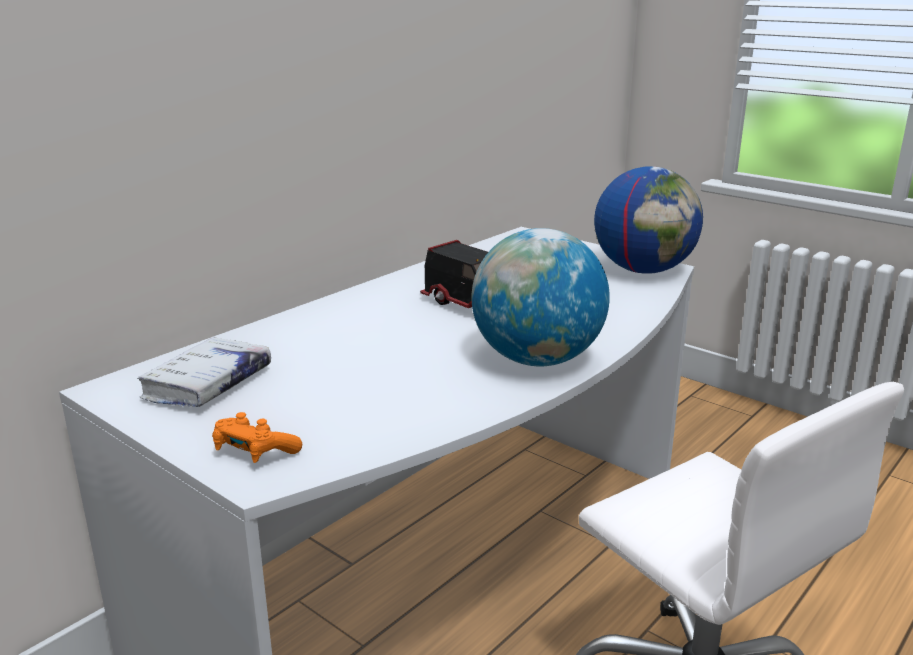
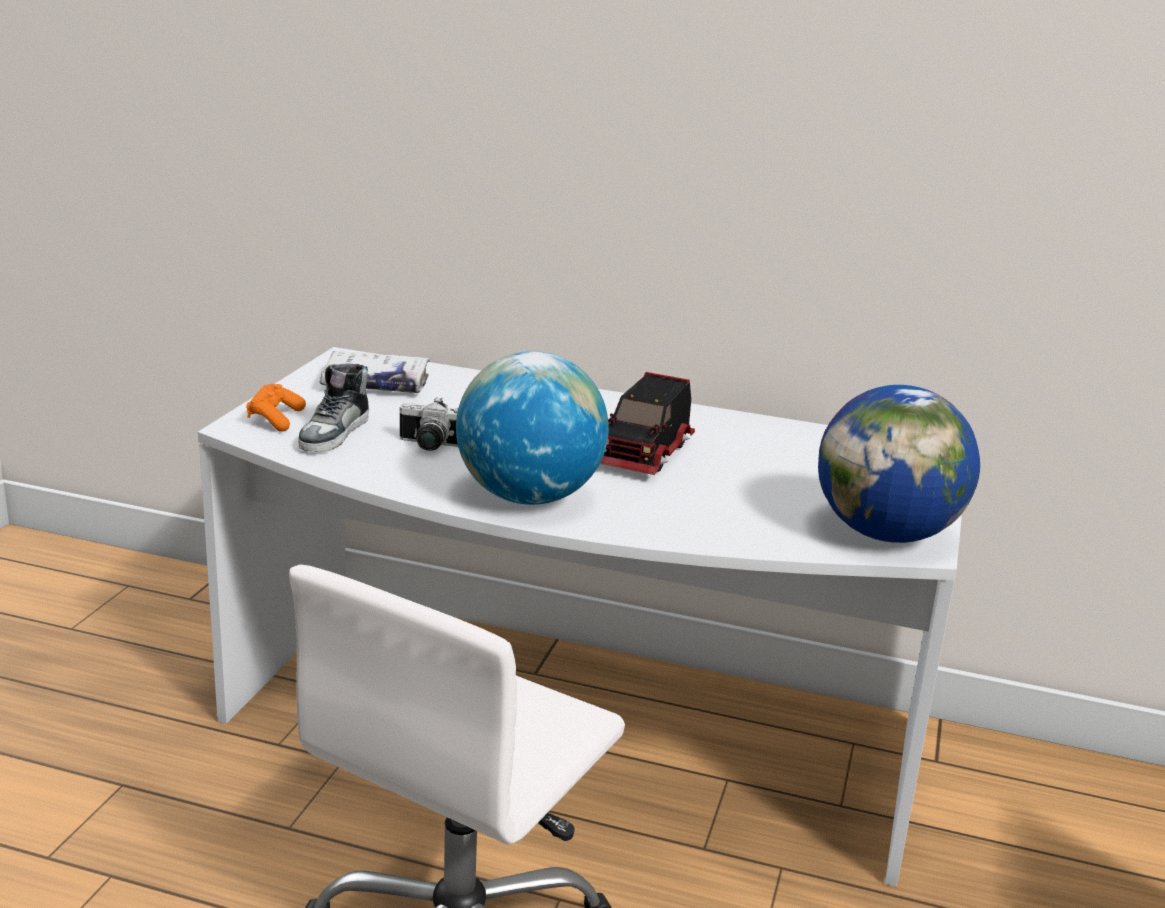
camera: 65 degrees right, 0 degrees up
(329, 423) = (335, 434): none -> shoe
(396, 382) = (428, 446): none -> camera

